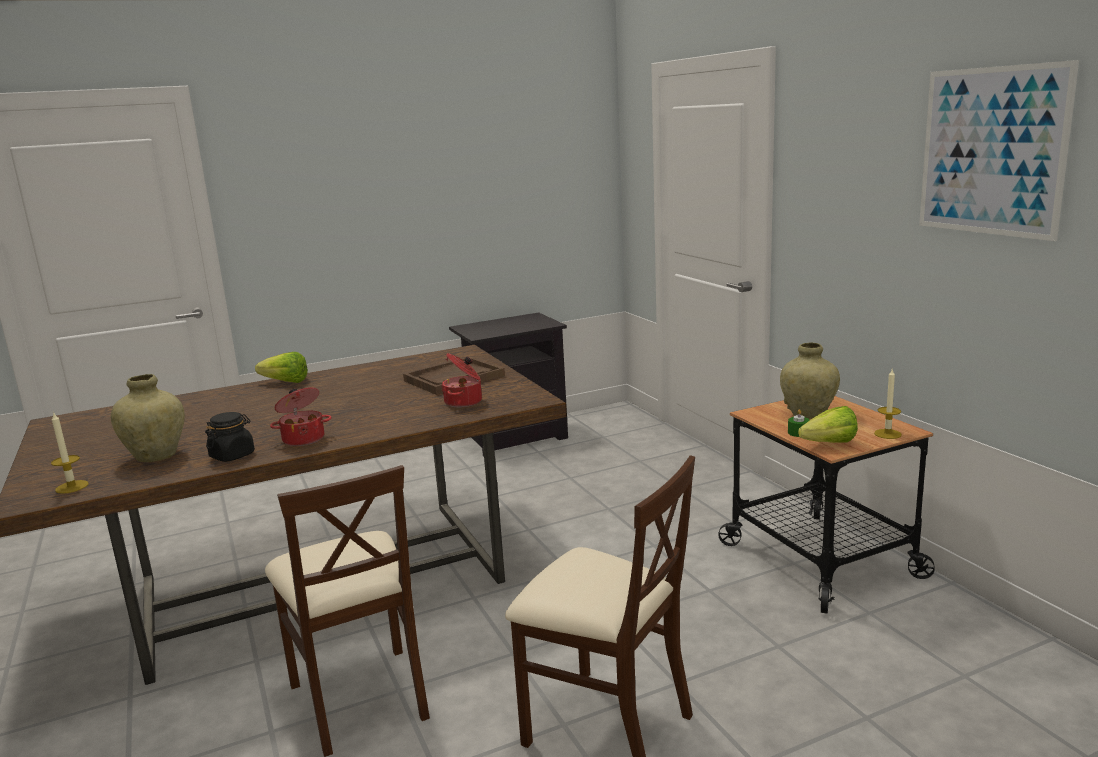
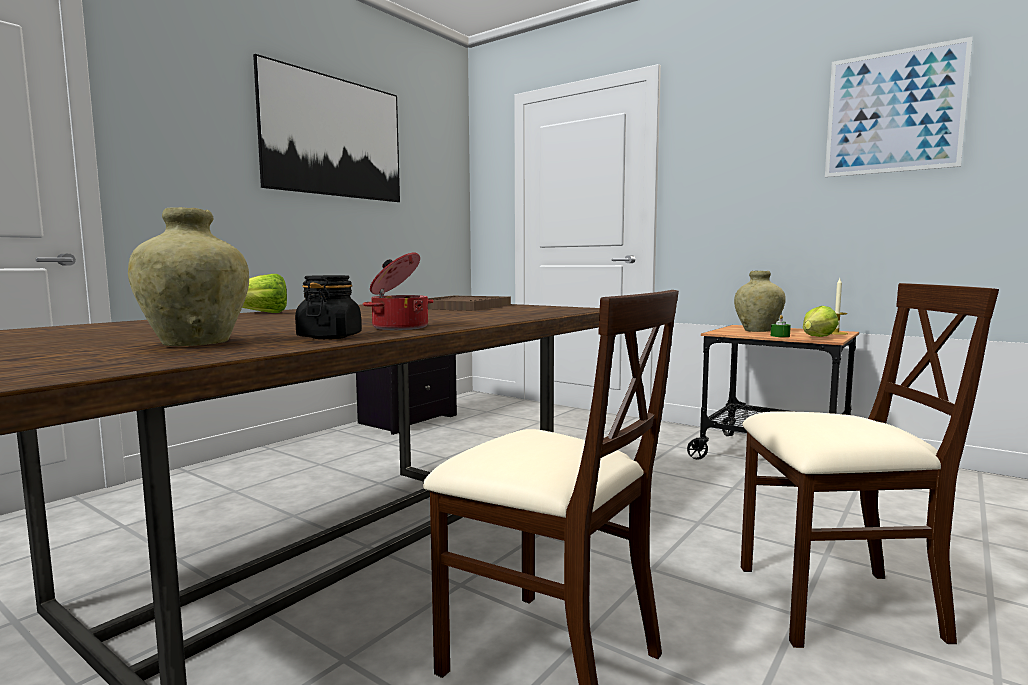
camera: 30 degrees left, 10 degrees down
(72, 487) = (85, 366): candle -> none
(433, 155) = (334, 137): none -> picture
(464, 402) = (518, 311): cooking pot -> none

